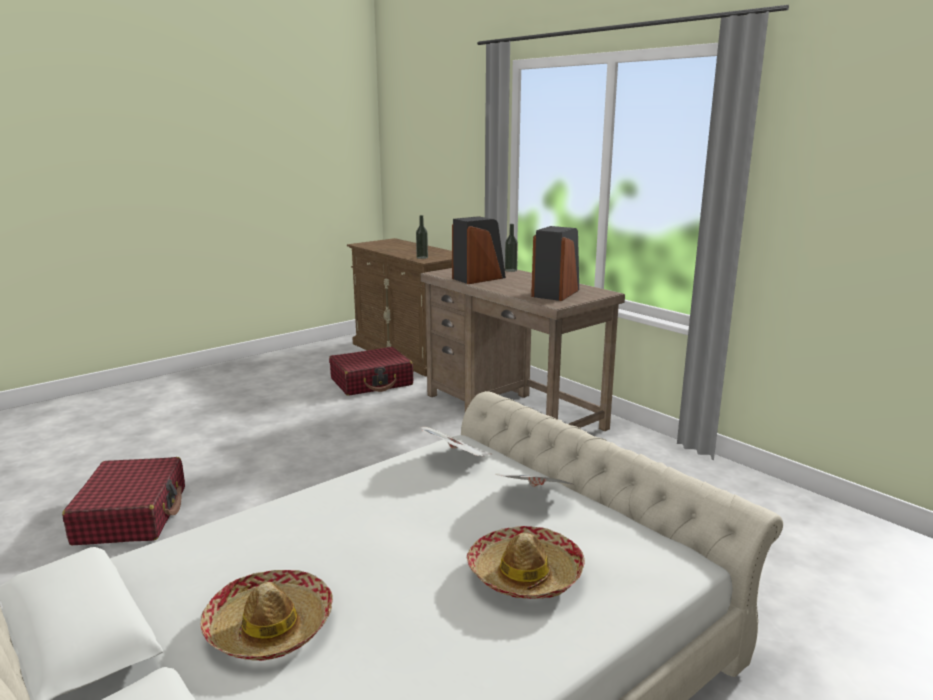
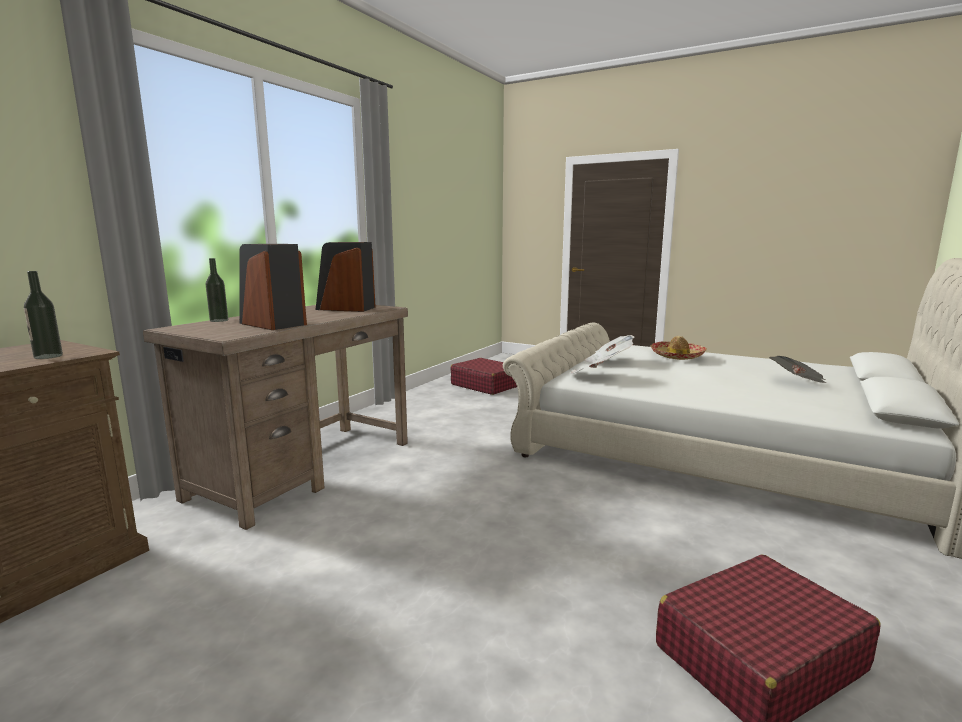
camera: 110 degrees left, 5 degrees down
(270, 627) = (797, 383): hat -> newspaper
(372, 382) = (163, 601): red suitcase -> red suitcase (486, 385)

